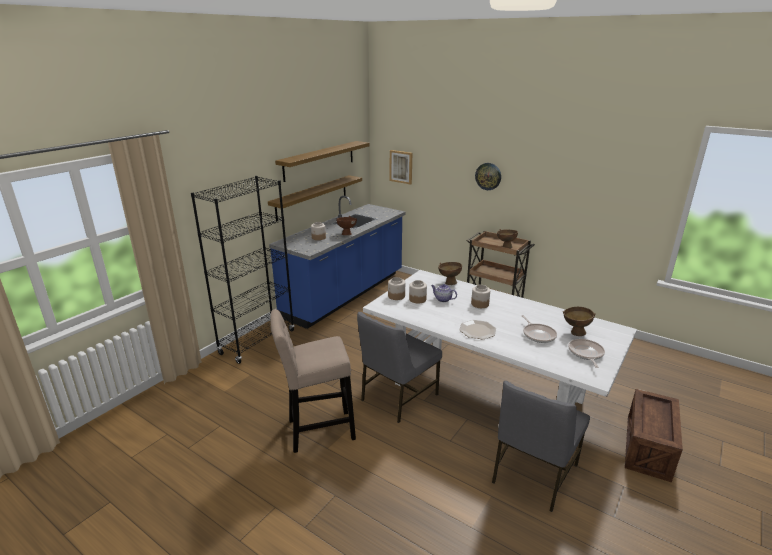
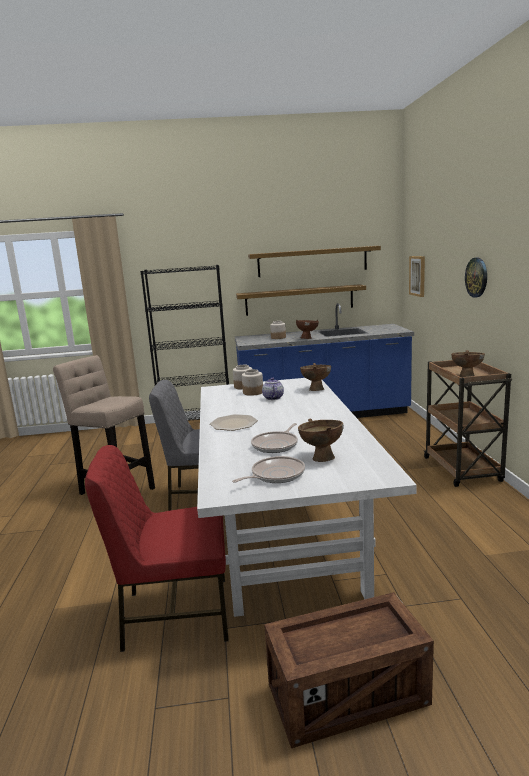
camera: 50 degrees right, 10 degrees down
(479, 304) = (295, 409): jar -> none
(533, 473) = (174, 614): grey chair -> red chair

